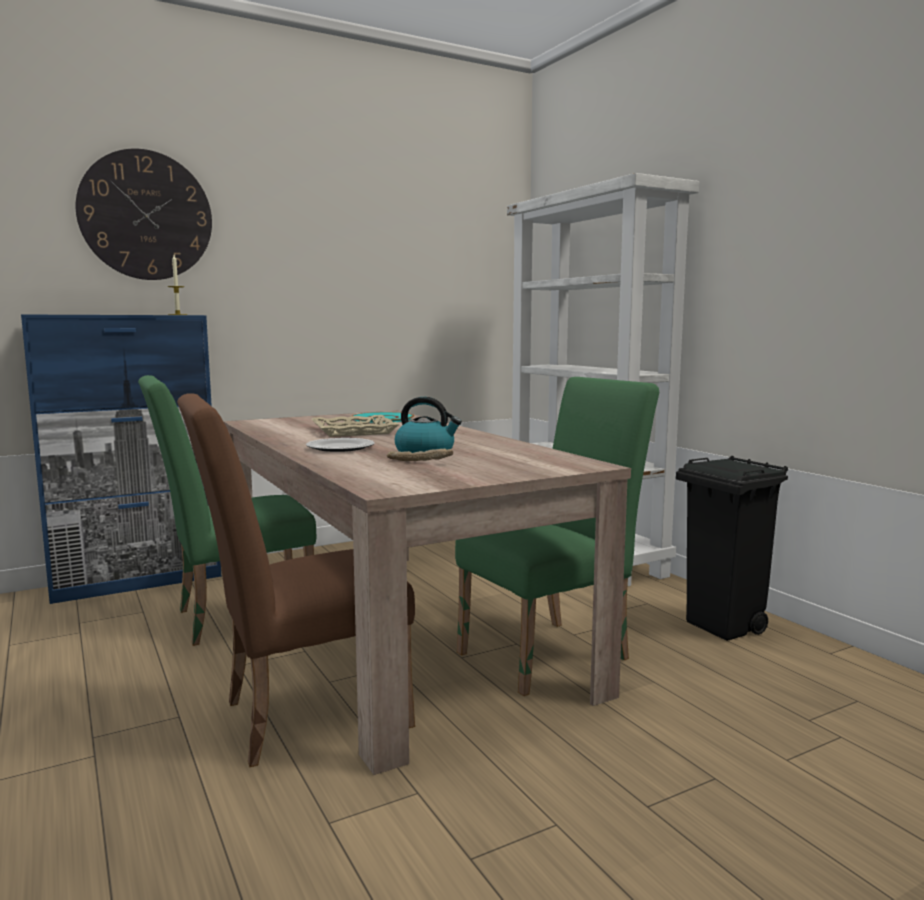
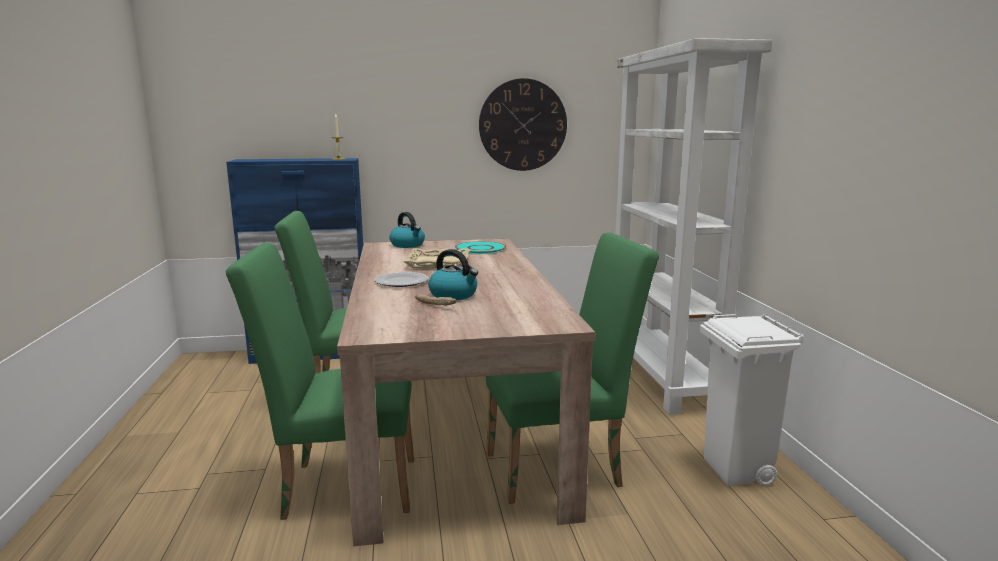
camera: 20 degrees right, 5 degrees up
(146, 215) = (321, 82): wall clock -> wall clock (523, 125)
(286, 420) = (408, 245): none -> kettle
(302, 716) = (340, 486): brown chair -> green chair
(724, 627) = (736, 471): black trash can -> white trash can

